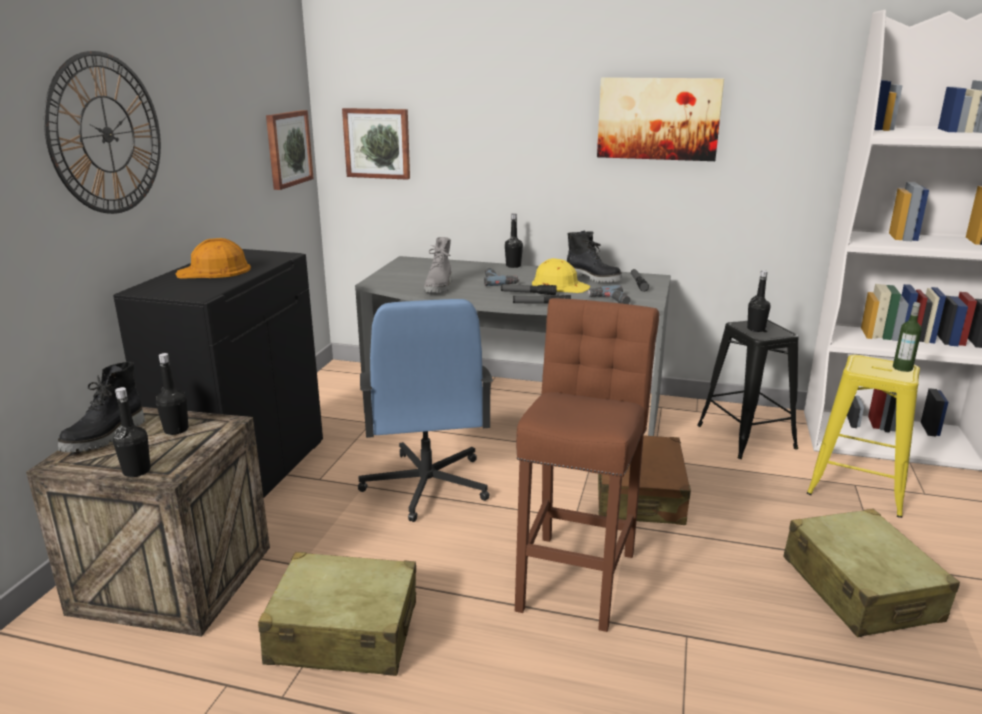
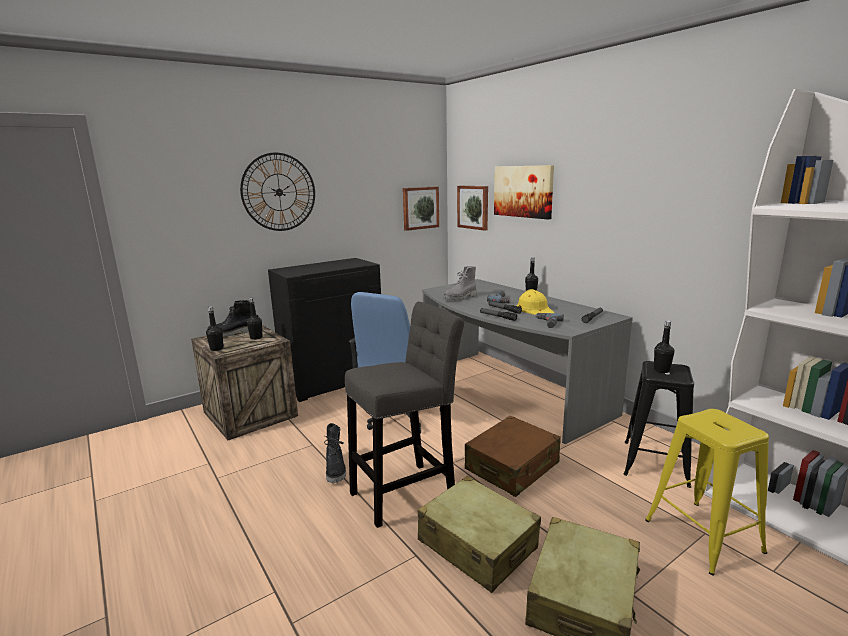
camera: 40 degrees right, 5 degrees down
(214, 271) = (323, 266): orange hard hat -> none
(344, 633) = (271, 464): beige suitcase -> beige suitcase (477, 545)
(577, 575) = (407, 492): brown stool -> grey stool
(594, 278) = (567, 309): black boot -> black boot (336, 470)
(658, 118) = (631, 193): picture -> picture (523, 191)
(902, 368) = (744, 431): bottle -> none

